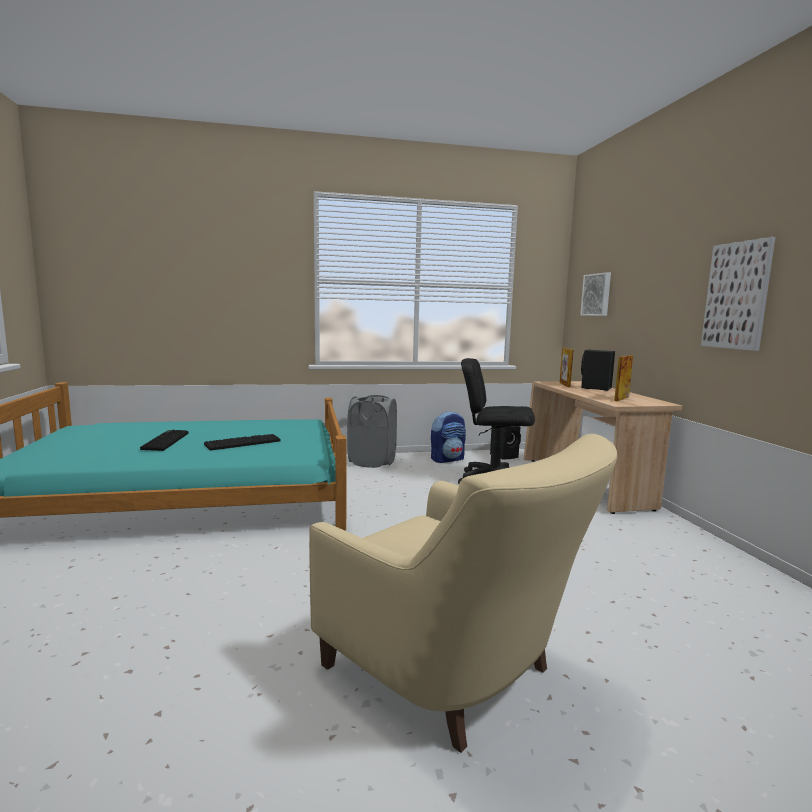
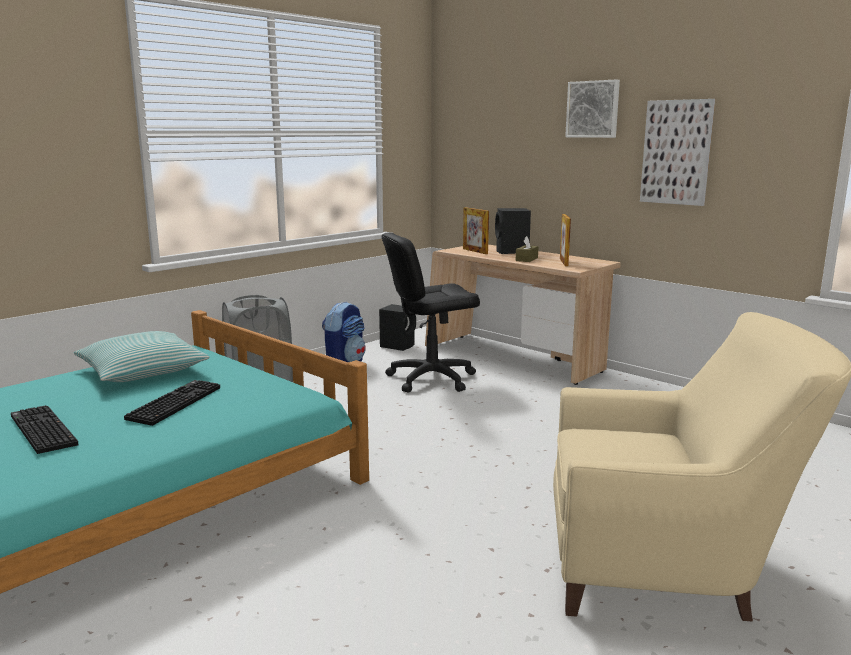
camera: 35 degrees left, 5 degrees up
(265, 425) = (143, 370): none -> pillow
(593, 393) = (526, 259): none -> brown tissue box
(597, 295) = (485, 142): picture -> picture (593, 109)

